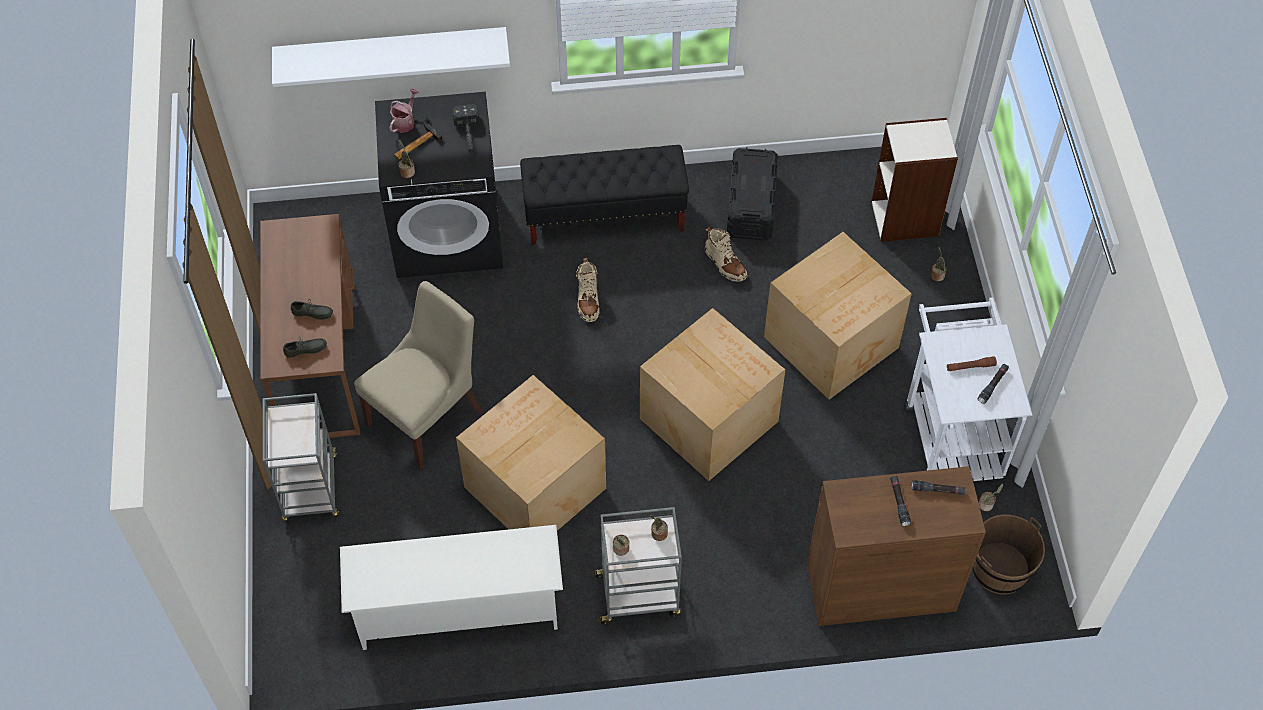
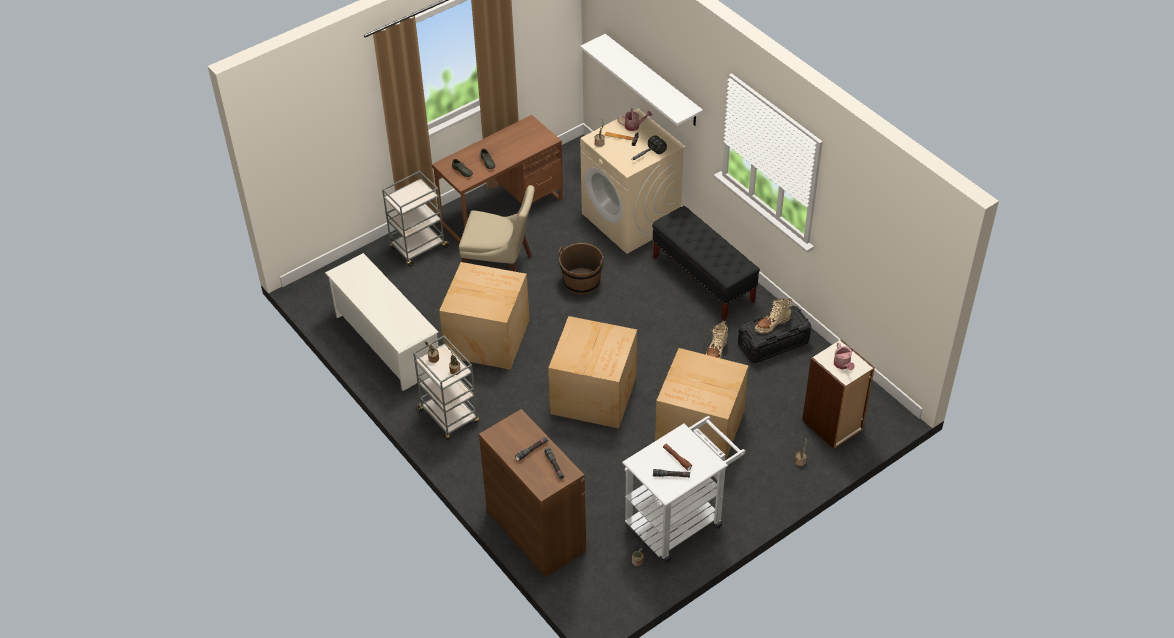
camera: 60 degrees right, 10 degrees down
(448, 232) = (631, 219): black washing machine -> beige washing machine
(588, 300) = (635, 301): beige boot -> beige boot (772, 323)
(925, 142) = (842, 365): none -> watering can
(1000, 569) = (593, 589): brown bucket -> brown bucket (581, 282)

